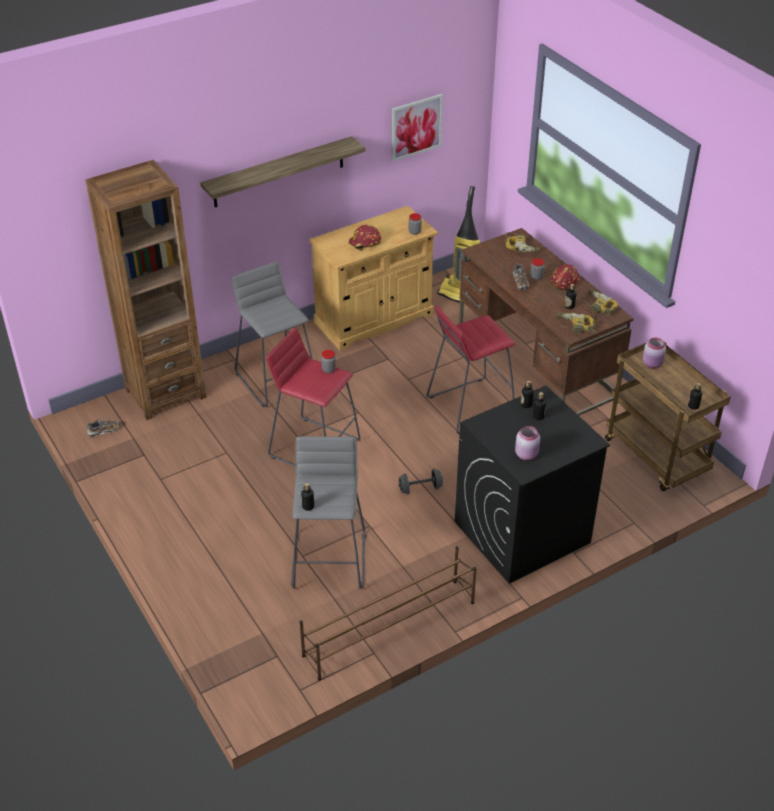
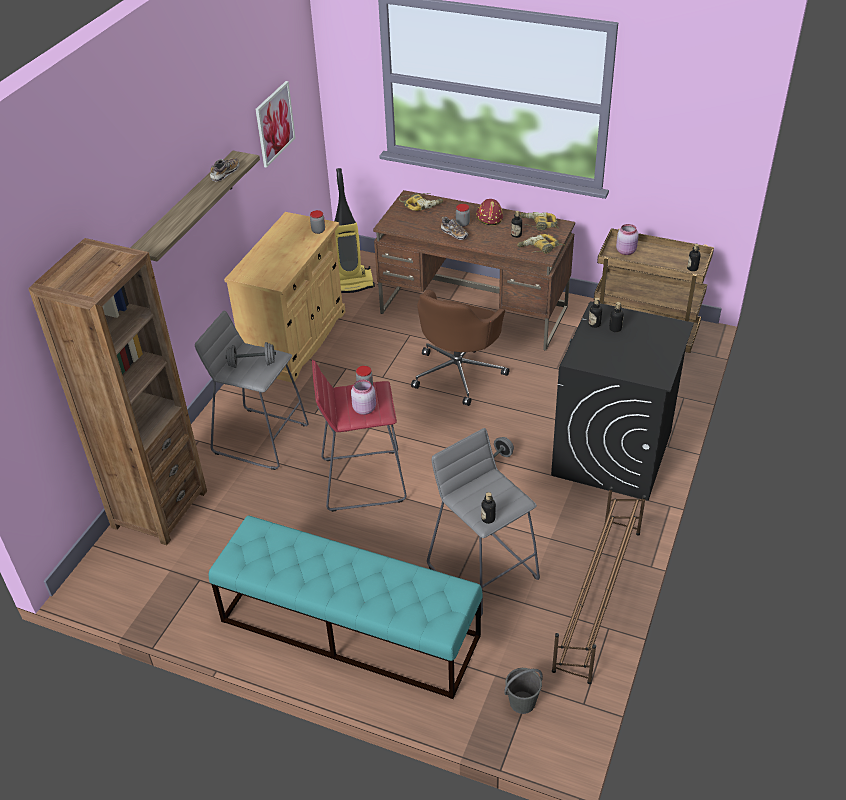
camera: 35 degrees left, 0 degrees up
(103, 430) = (129, 581): shoe -> shoe (225, 173)
(202, 542) = (348, 628): none -> turquoise bench
(260, 661) = (522, 702): none -> grey bucket
(273, 313) = (252, 364): none -> grey dumbbell
(365, 243) = (283, 259): red hard hat -> none
(469, 406) = (458, 373): red stool -> brown office chair
(527, 454) = (644, 363): pink jar -> pink jar (365, 408)

